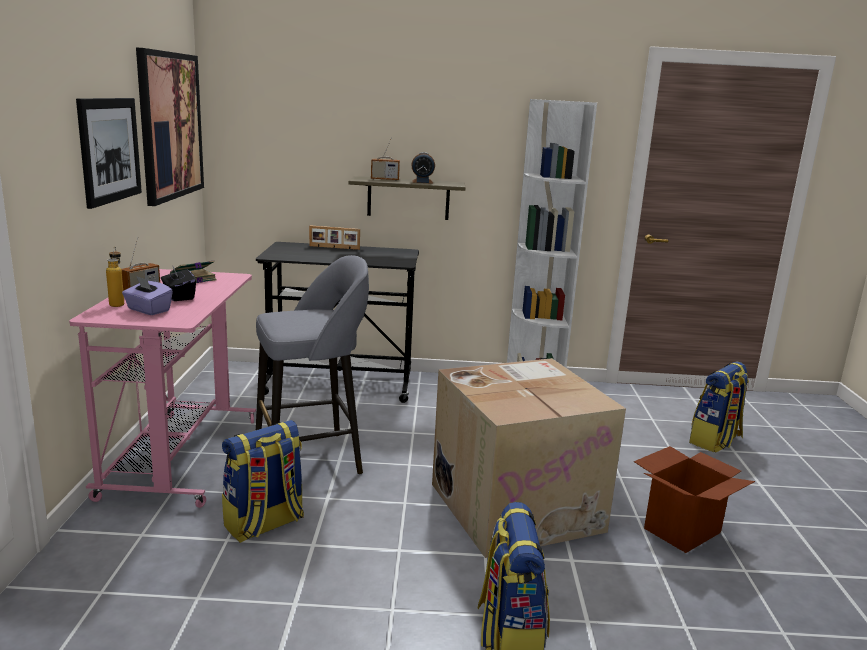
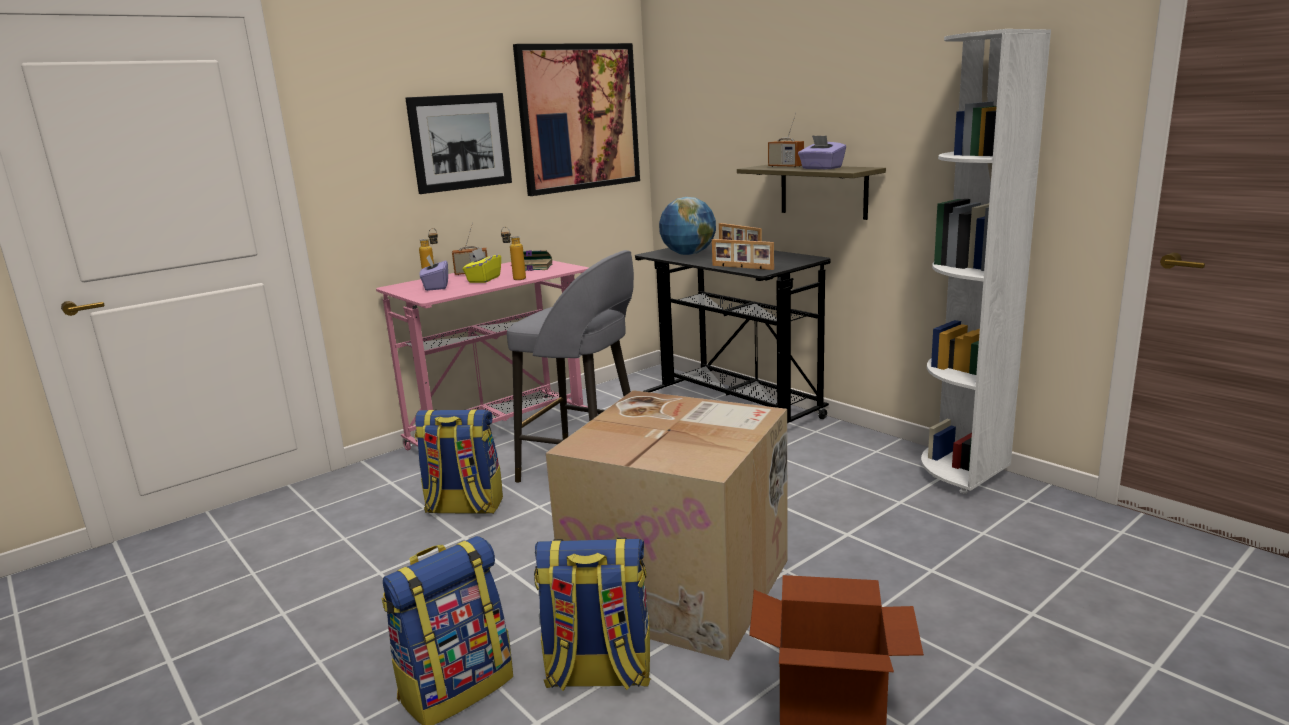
camera: 50 degrees right, 0 degrees up
(179, 296) = (483, 279): black tissue box -> yellow tissue box
(211, 292) = (515, 278): none -> bottle
(304, 254) = (688, 254): none -> globe
(381, 262) = (742, 267): none -> picture frame
(422, 182) = (821, 168): alarm clock -> purple tissue box
(715, 441) = (1144, 639): backpack -> backpack (598, 674)

